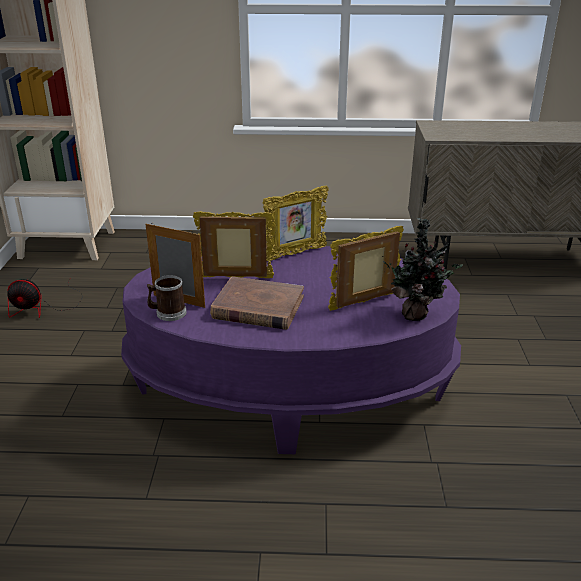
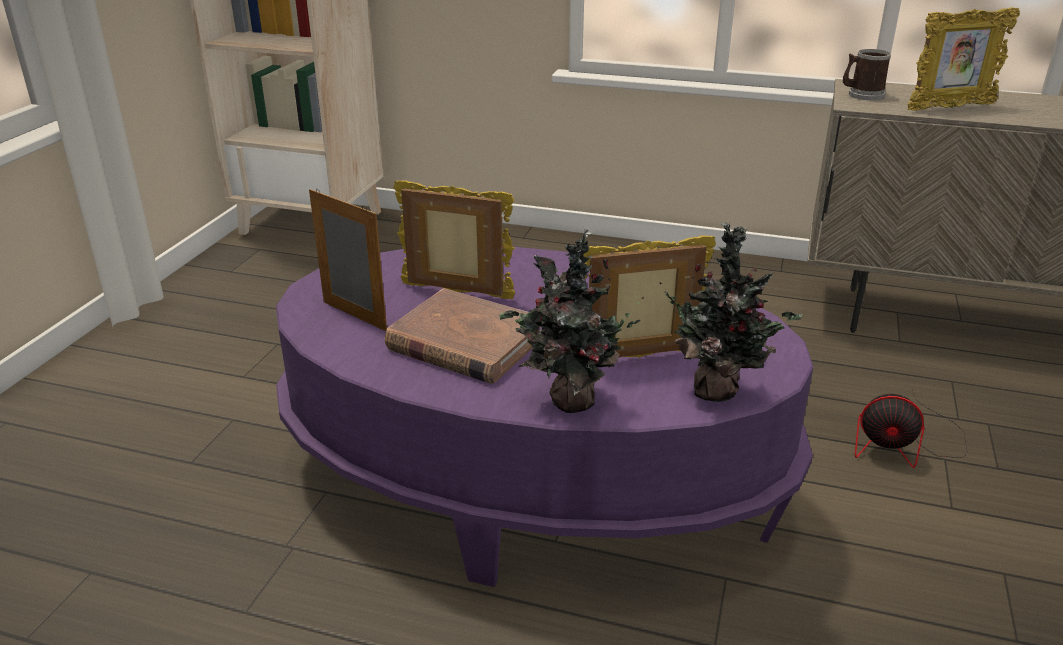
camera: 15 degrees right, 0 degrees up
(44, 307) = (240, 304): fan -> fan (904, 444)
(167, 313) = (327, 332): mug -> mug (862, 95)
(295, 254) = (568, 267): picture frame -> picture frame (950, 107)
(337, 333) = (568, 402): none -> potted plant

